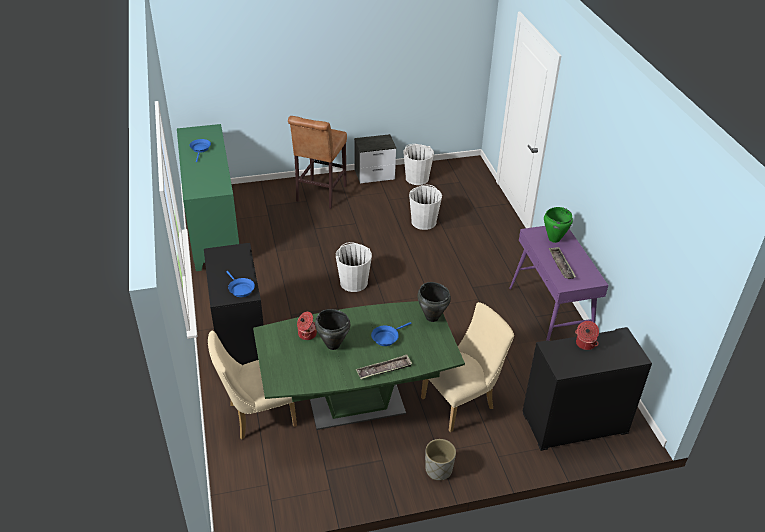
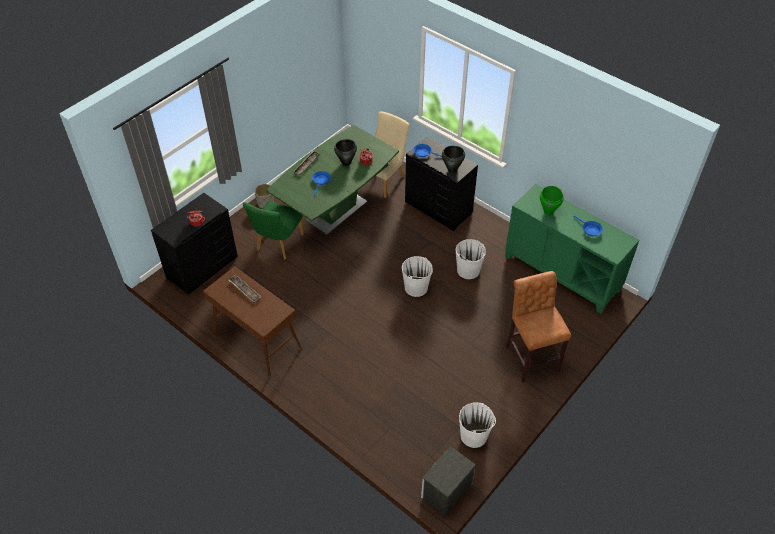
camera: 145 degrees right, 10 degrees up
(375, 175) = (513, 414): nightstand -> nightstand (446, 492)
(424, 222) = (419, 380): white bucket -> white bucket (468, 270)
(432, 317) = (305, 206): black cooking pot -> black cooking pot (452, 169)
(462, 402) = (277, 244): beige chair -> green chair
(550, 315) = (256, 340): purple console table -> brown console table
(554, 239) = (263, 313): green cooking pot -> green cooking pot (548, 211)

